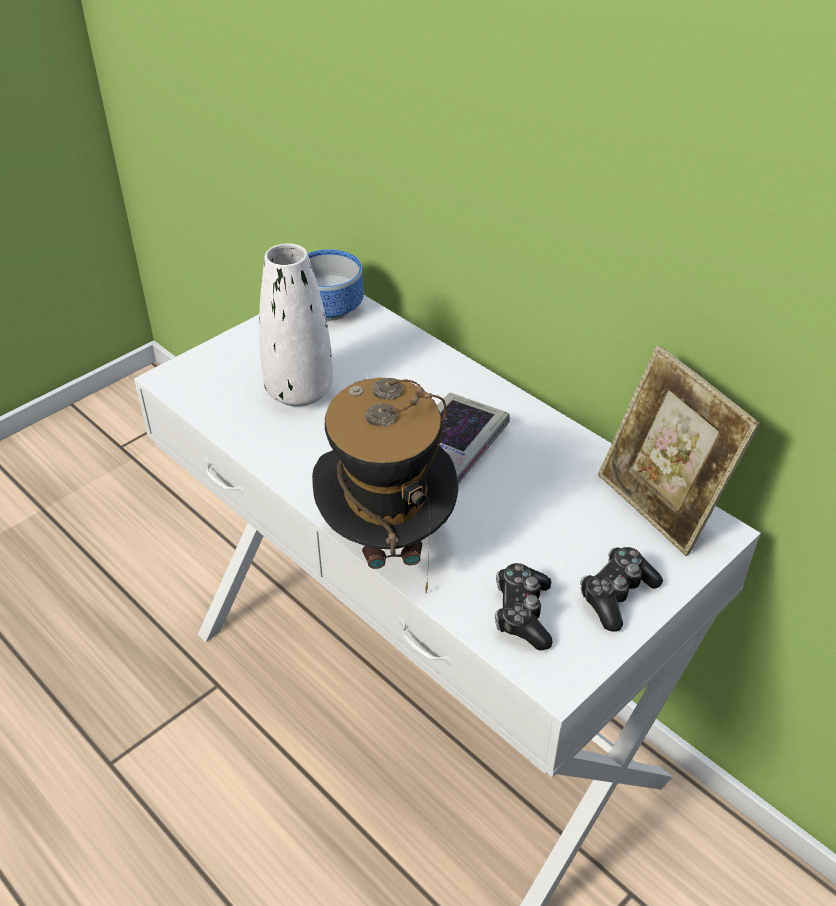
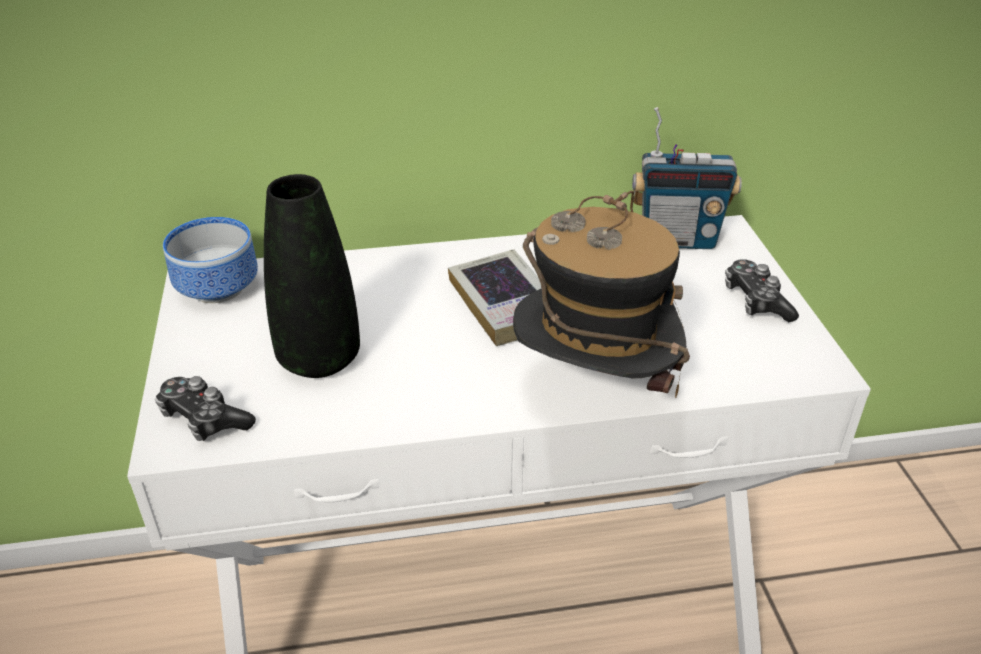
camera: 55 degrees left, 5 degrees down
(299, 392) = (319, 360): white vase -> black vase
(522, 613) = (741, 355): game controller -> game controller (204, 419)
(660, 505) = (677, 239): picture frame -> radio

